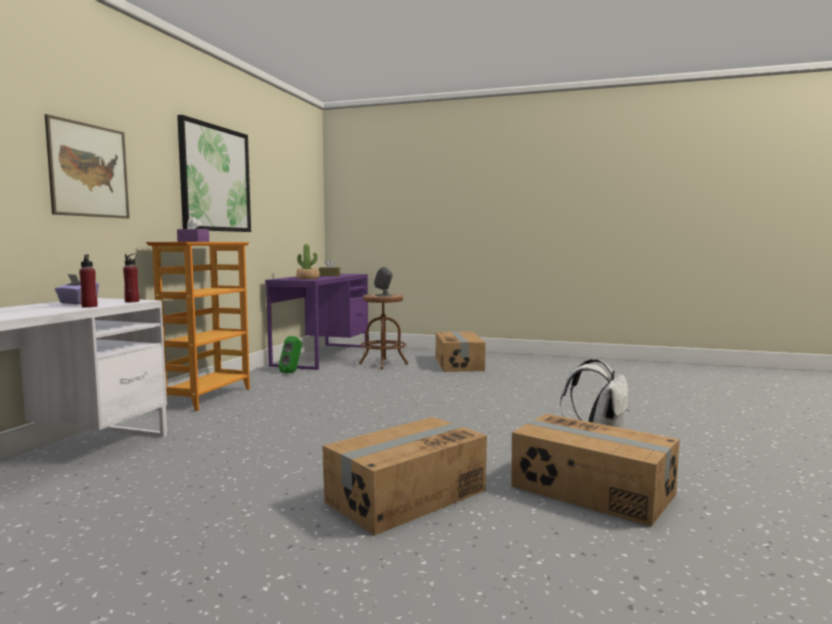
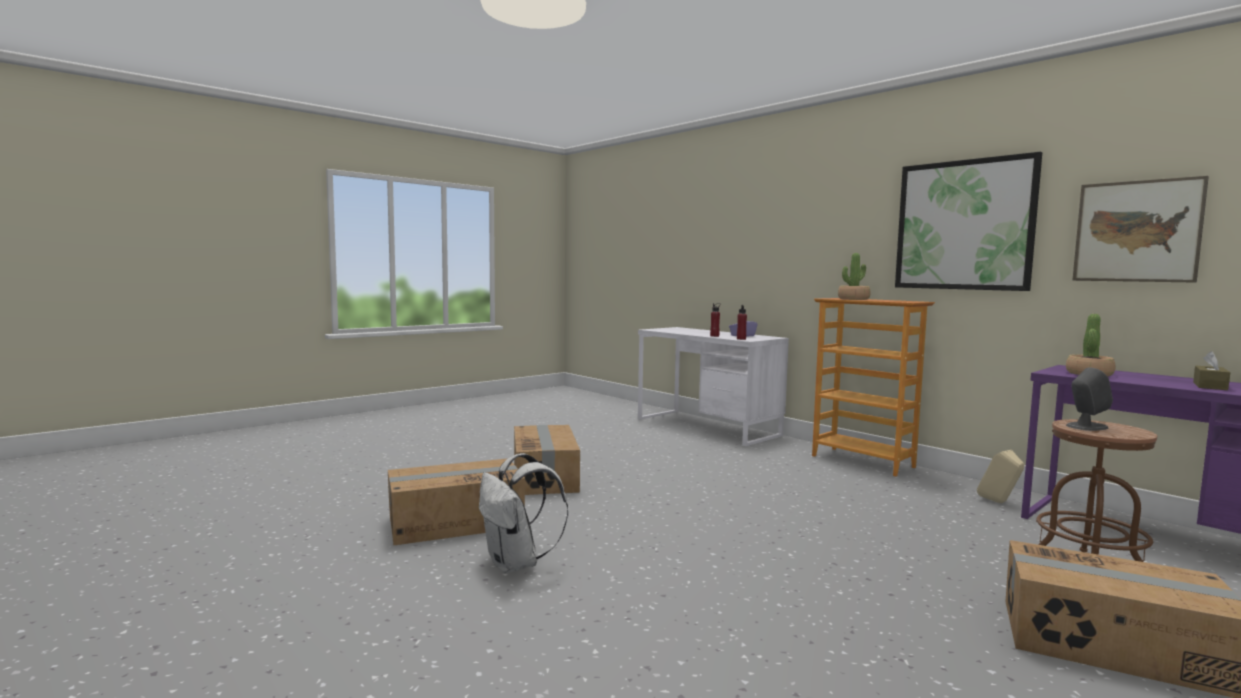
camera: 120 degrees right, 0 degrees up
(89, 170) = (800, 241): picture -> picture (1136, 231)
(193, 241) = (853, 299): purple tissue box -> potted plant
(292, 372) = (999, 502): green speaker -> beige speaker

